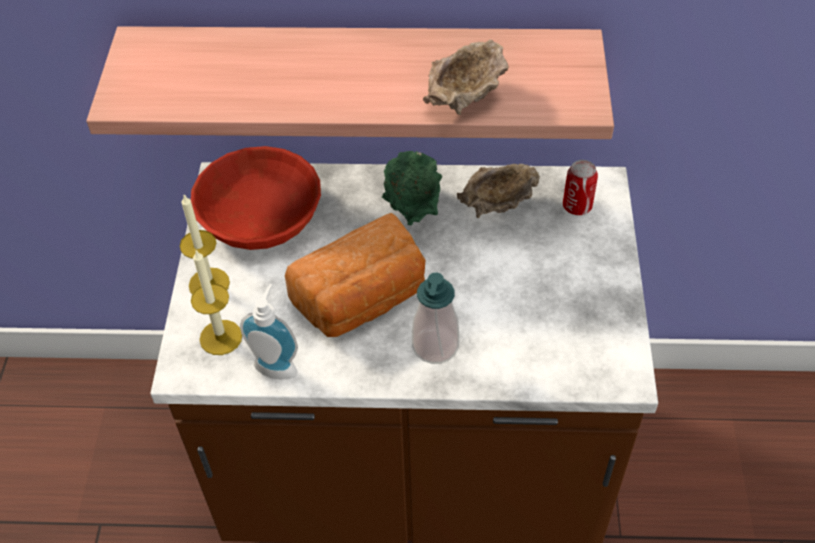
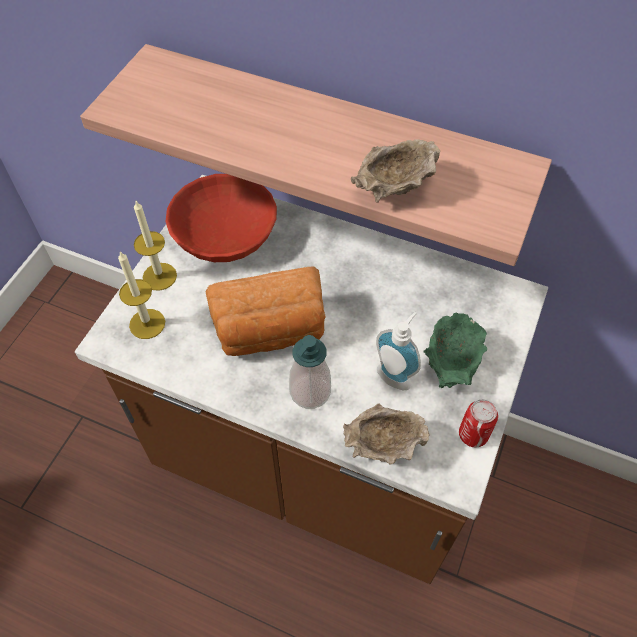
camera: 20 degrees right, 5 degrees up
(278, 364) = (179, 362): soap dispenser -> soap dispenser (396, 374)
(412, 205) = (348, 262): green bowl -> green bowl (450, 363)
(497, 206) = (419, 286): beige bowl -> beige bowl (383, 445)
(577, 206) = (488, 308): can -> can (473, 434)

